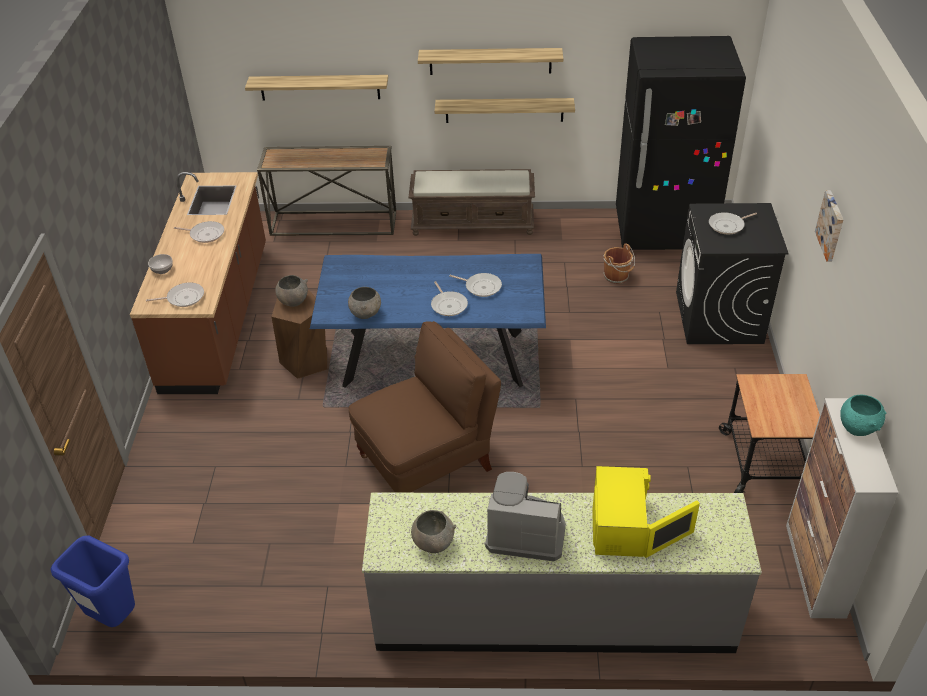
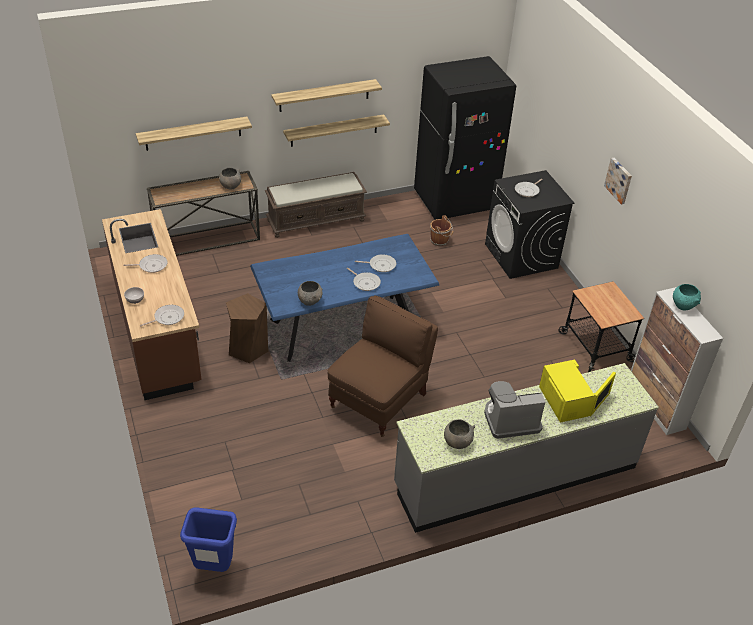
camera: 25 degrees left, 0 degrees up
(293, 301) = (240, 304): grey bowl -> grey bowl (230, 186)

